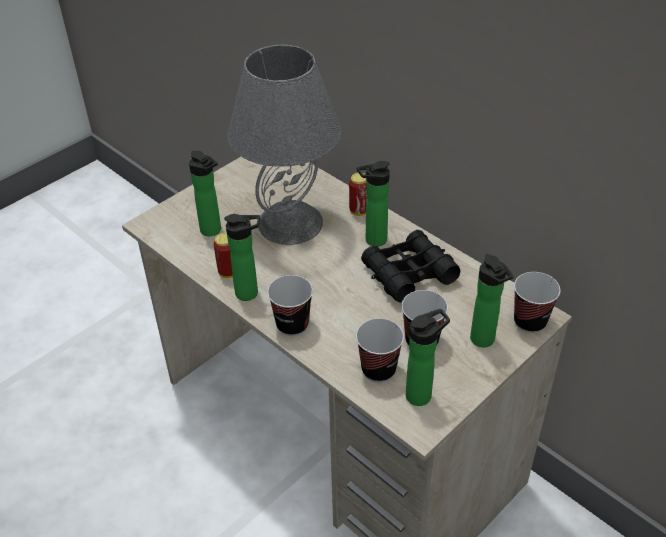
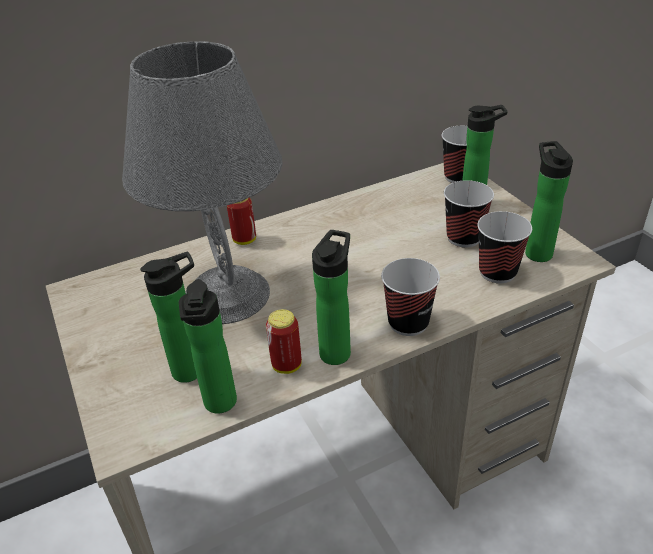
camera: 70 degrees left, 5 degrees down
(372, 240) = (299, 240): bottle -> bottle (220, 405)
(408, 274) = (364, 227): black binoculars -> none

